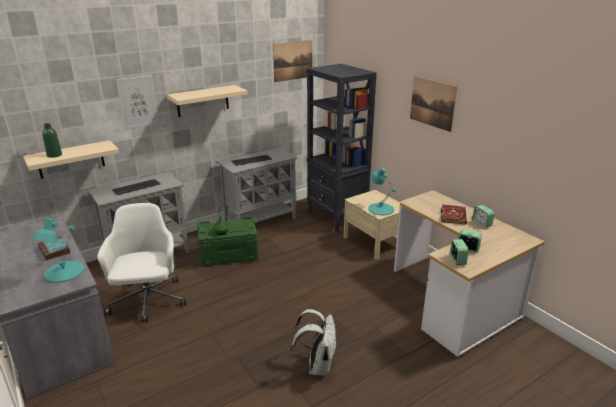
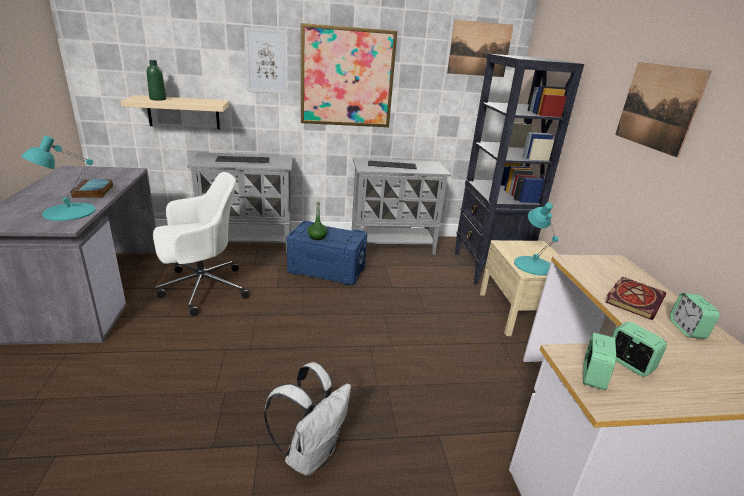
camera: 25 degrees right, 0 degrees up
(148, 301) = (201, 288): white office chair -> white office chair turned 45 degrees clockwise
(203, 101) = (347, 77): beige shelf -> picture
(229, 255) = (326, 270): green storage box -> blue storage box

